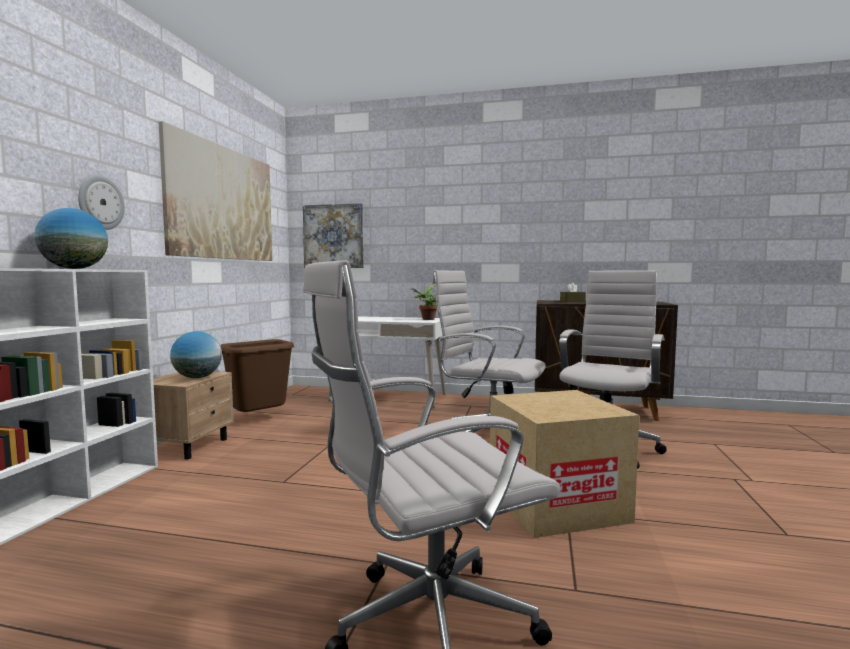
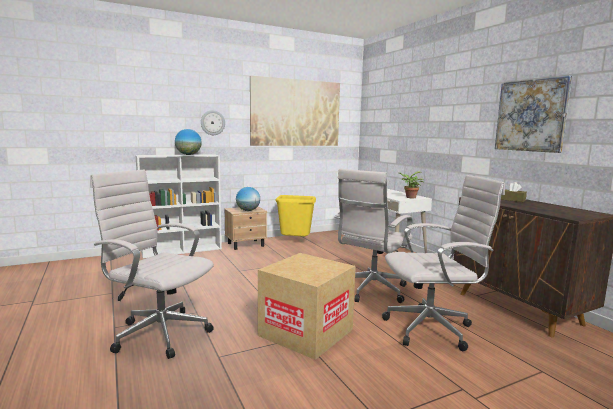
camera: 50 degrees right, 5 degrees up
(260, 420) = (295, 242): brown trash can -> yellow trash can
(333, 236) = (379, 129): picture -> picture (531, 115)
(487, 439) = (370, 291): white office chair -> white office chair turned 135 degrees counterclockwise

